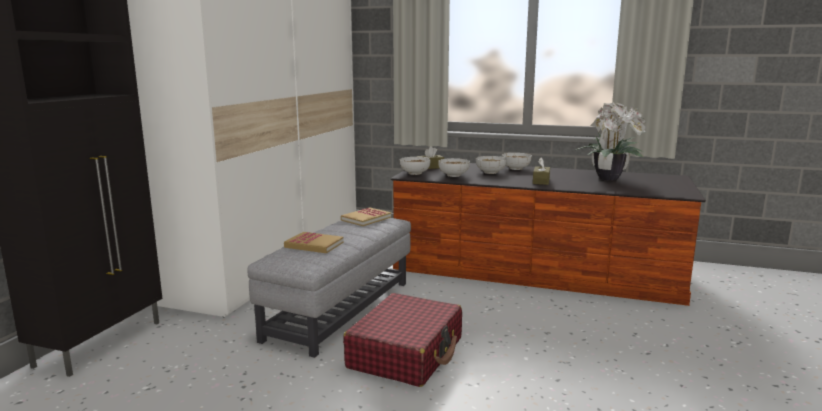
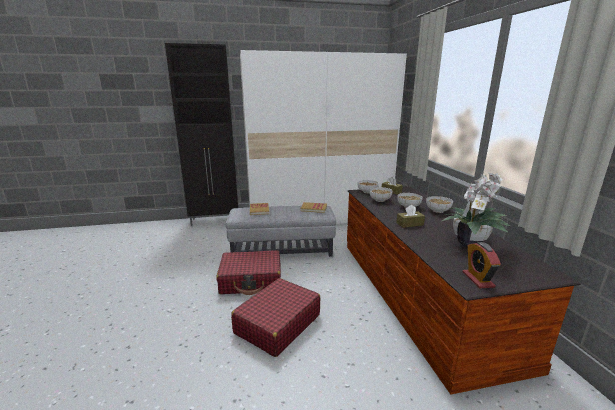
camera: 60 degrees right, 5 degrees up
(537, 357) = (277, 324): none -> red suitcase
(675, 190) = (478, 279): none -> alarm clock

